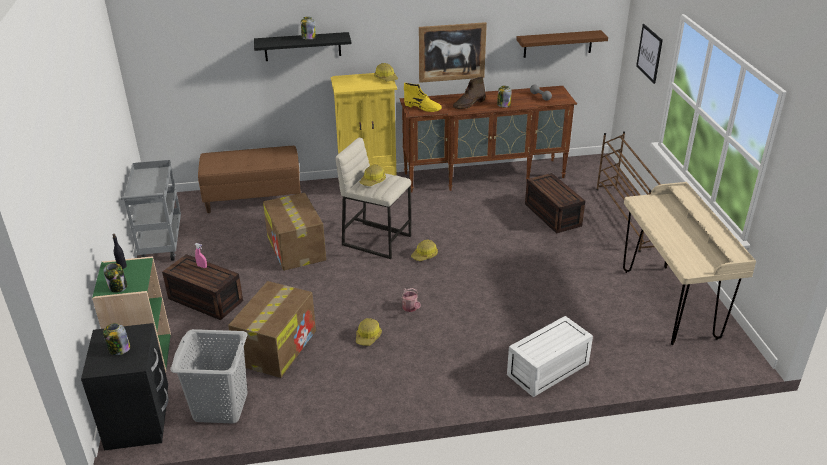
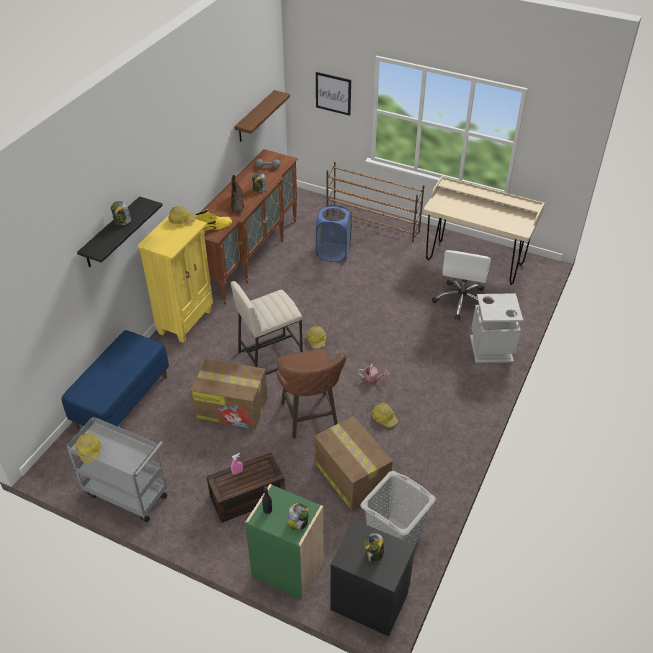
camera: 55 degrees left, 10 degrees up
(254, 198) = (122, 401): brown bench -> blue bench
(325, 293) = (310, 418): none -> brown stool
(373, 181) = (268, 309): hard hat -> hard hat (90, 451)
(452, 52) = (202, 167): picture -> none
(548, 370) = (491, 349): white storage box -> grey trash can
(551, 214) = (333, 253): brown storage box -> blue laundry basket
(594, 319) = (461, 301): none -> white office chair

